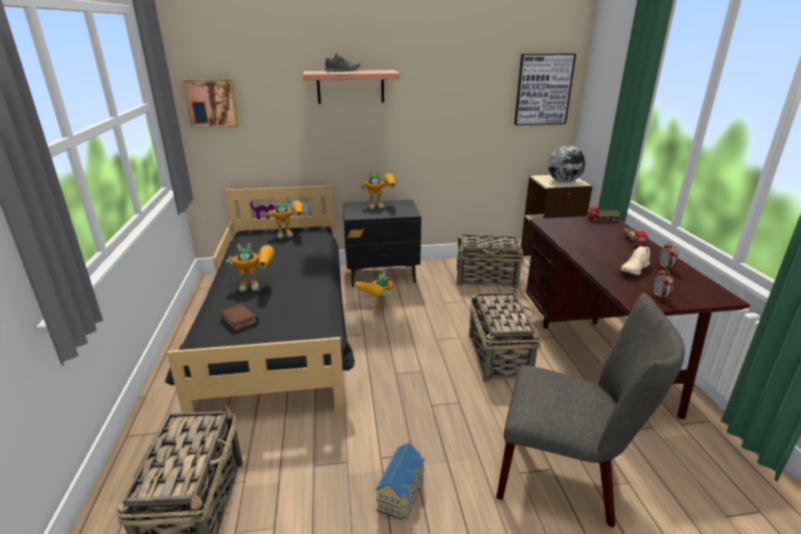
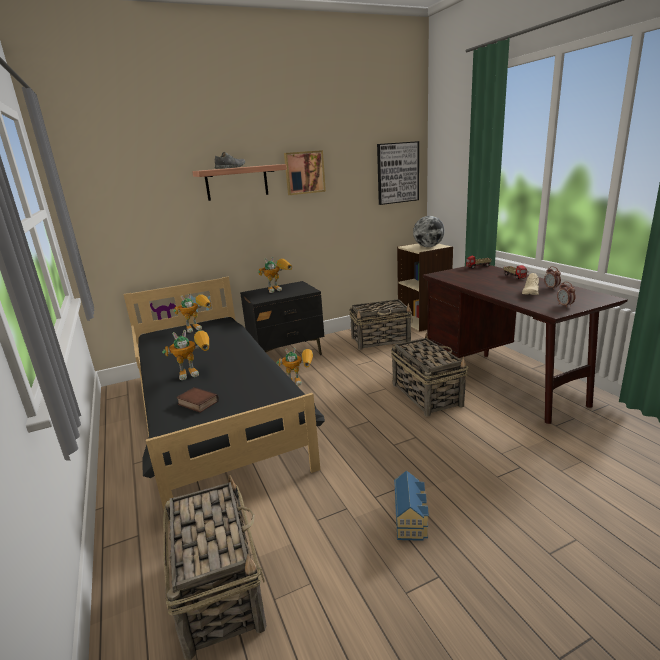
camera: 15 degrees left, 5 degrees down
(212, 103) = (102, 209): picture -> picture (304, 172)
(378, 309) = (300, 381): toy robot -> toy robot turned 105 degrees counterclockwise
(566, 476) = (534, 469): grey chair -> none

